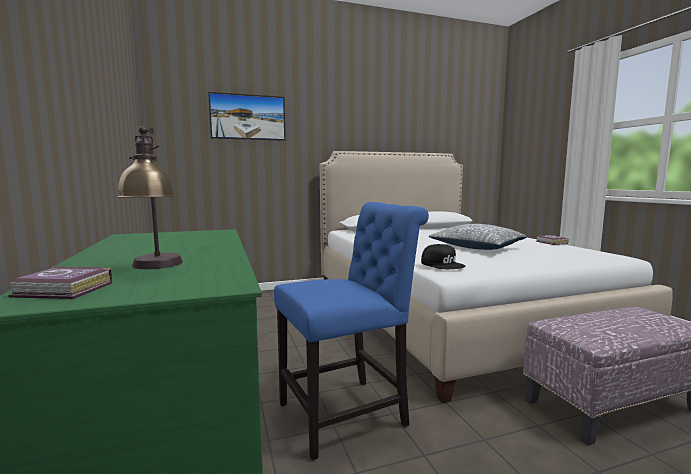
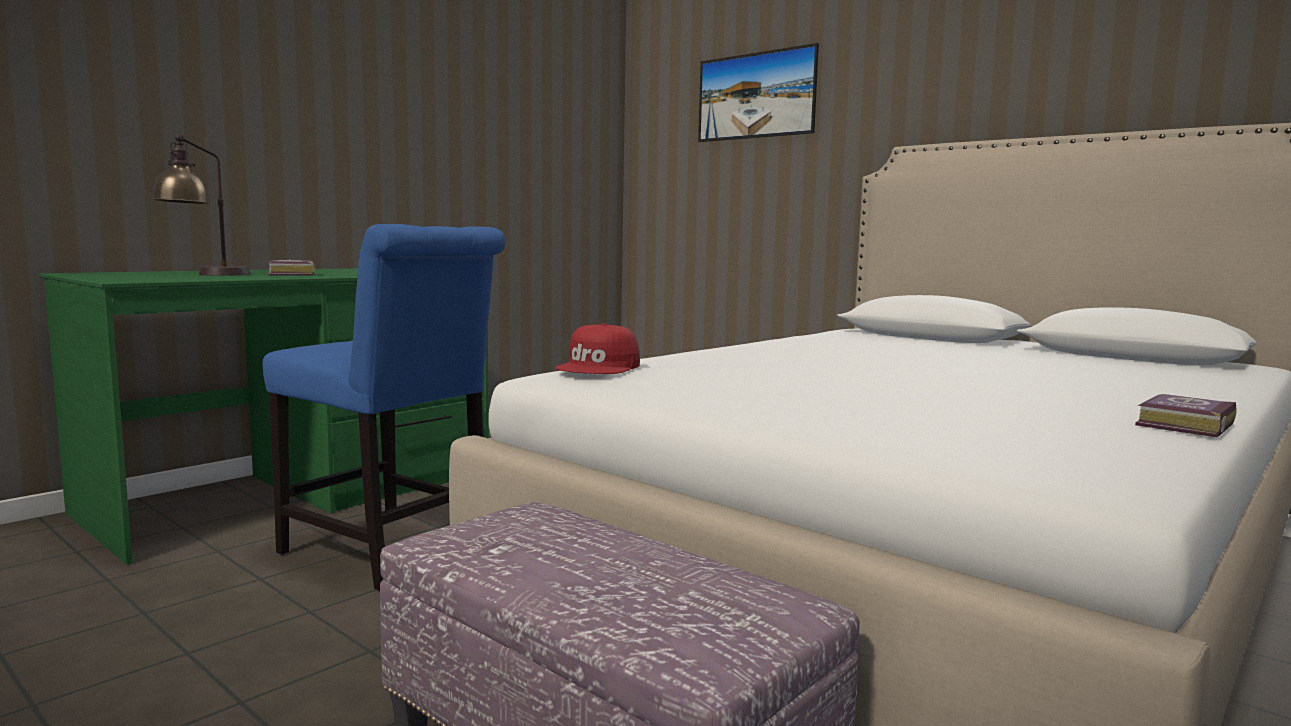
camera: 60 degrees right, 0 degrees up
(64, 290) = (115, 273): book -> book (289, 274)
(442, 264) = (600, 367): black cap -> red cap
(476, 248) = (860, 380): pillow -> none

